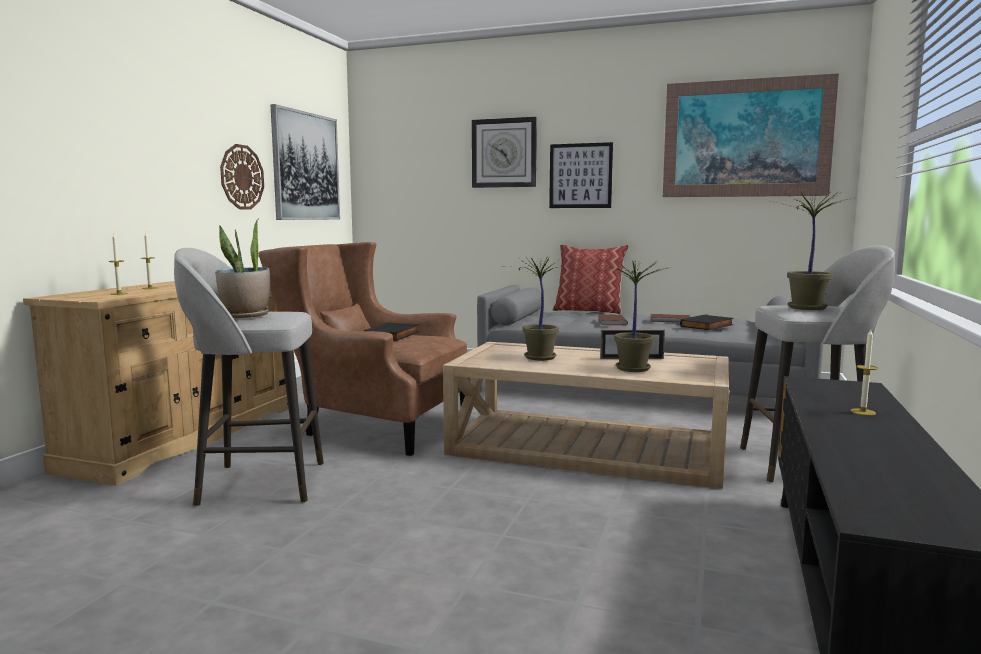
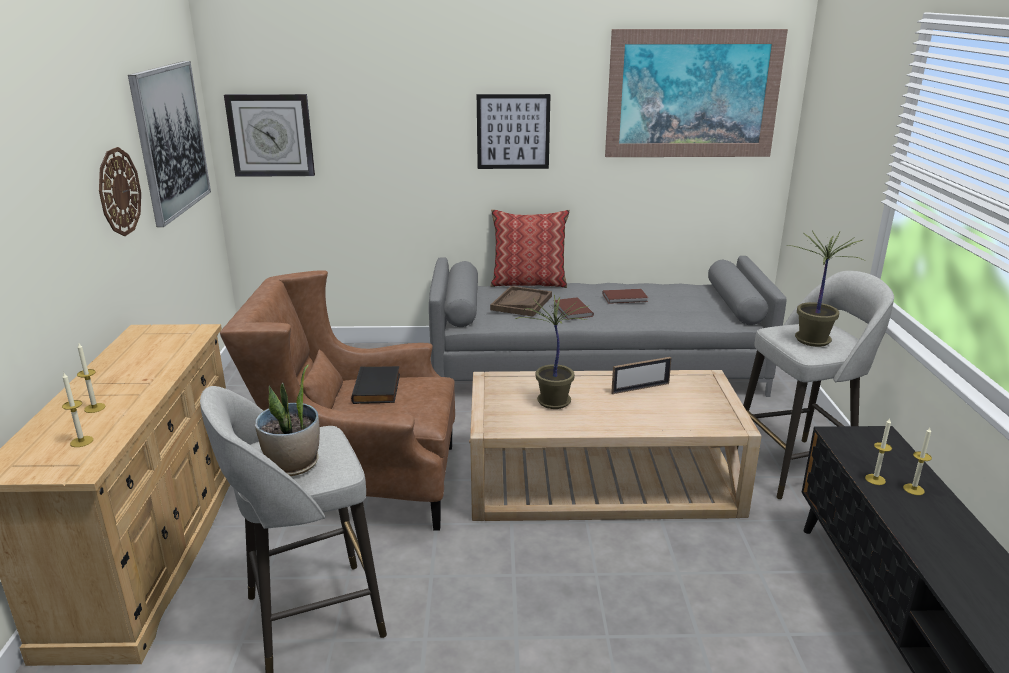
camera: 20 degrees left, 15 degrees up
(504, 153) = (419, 103): wall clock -> wall clock (271, 135)
(569, 317) = (521, 303): none -> brown tray
(632, 368) = (655, 411): potted plant -> none
(707, 326) = (668, 308): black book -> none
(820, 403) = (875, 479): none -> candle

